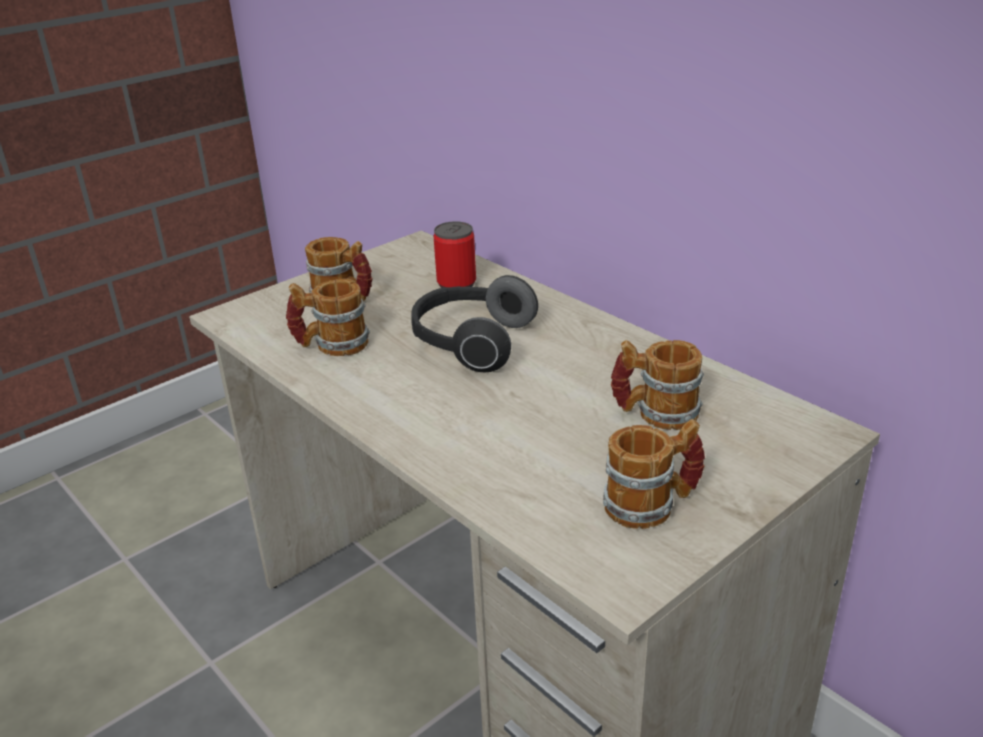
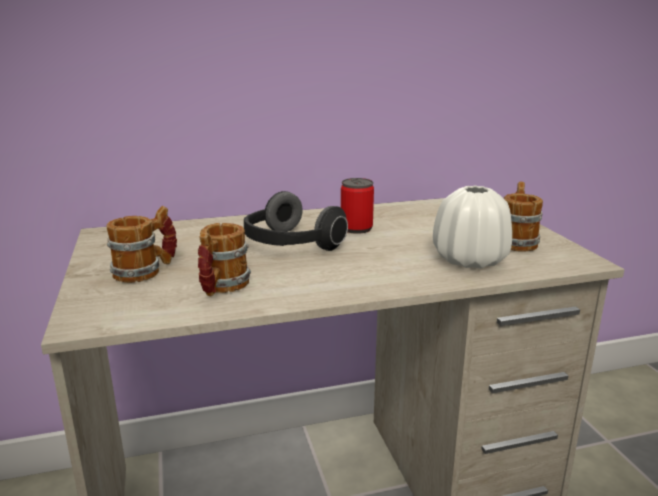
camera: 65 degrees left, 10 degrees down
(456, 283) = (195, 234): can -> can (356, 228)
(532, 476) = (469, 260): none -> white vase
(655, 413) = (429, 223): mug -> none

